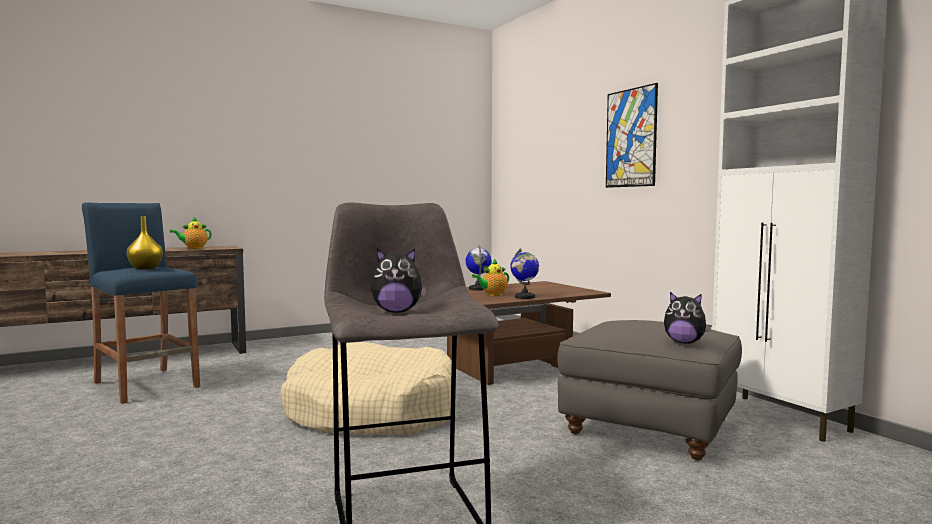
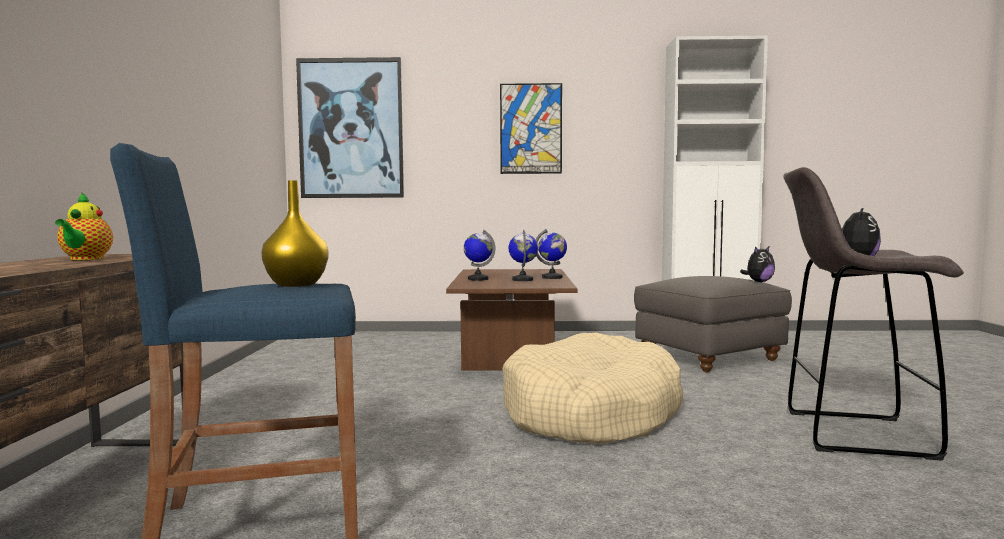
camera: 60 degrees left, 0 degrees up
(492, 294) = (523, 280): teapot -> globe
(520, 151) = (351, 128): none -> picture

